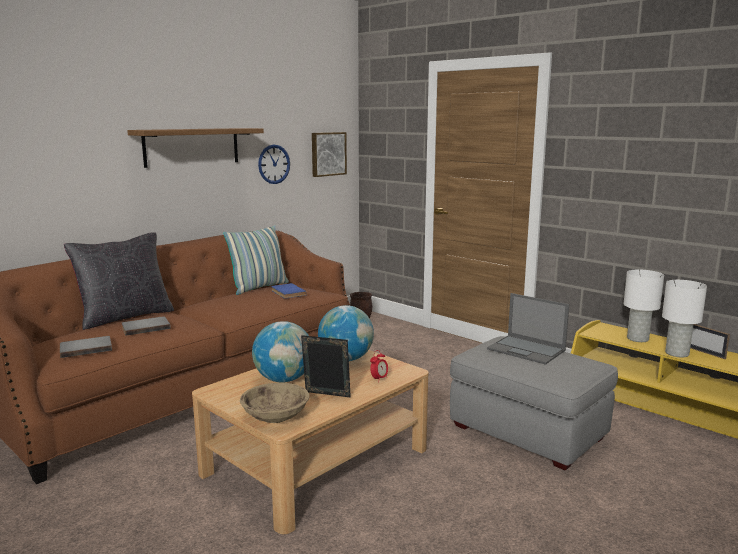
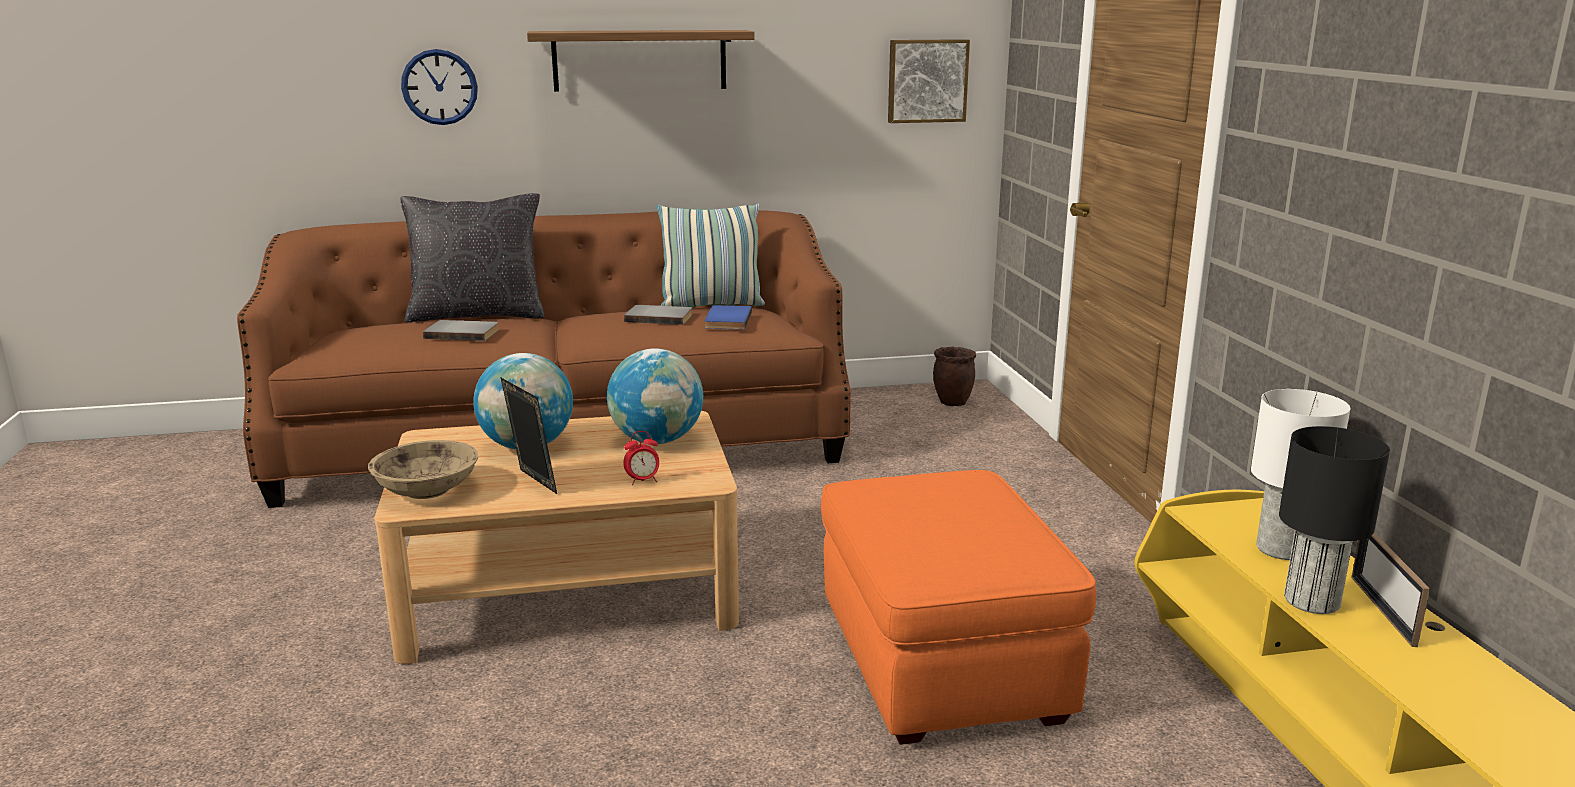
camera: 35 degrees right, 5 degrees up
(86, 348) = (358, 345): grey book -> grey book (659, 317)
(274, 164) = (802, 95): wall clock -> wall clock (439, 87)
(527, 350) = (958, 503): laptop -> none
(529, 432) = (941, 663): grey ottoman -> orange ottoman
(676, 353) = (1310, 600): white table lamp -> black table lamp

